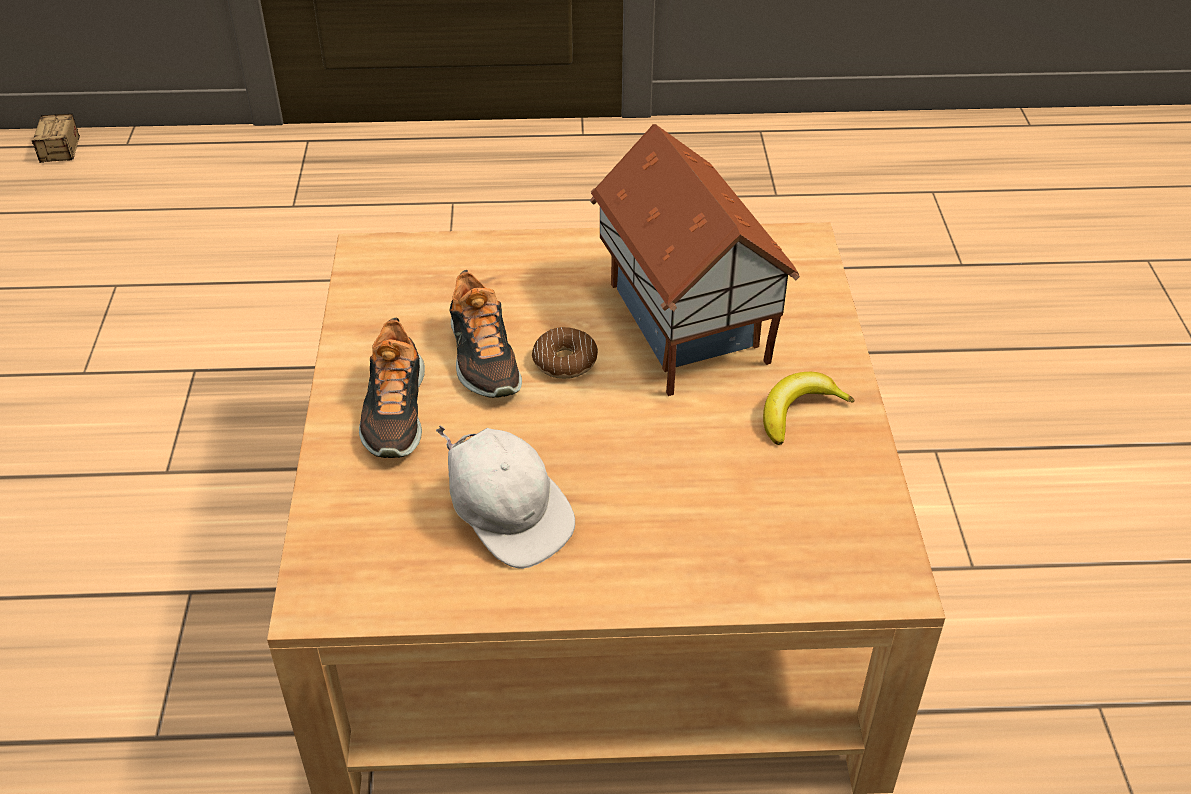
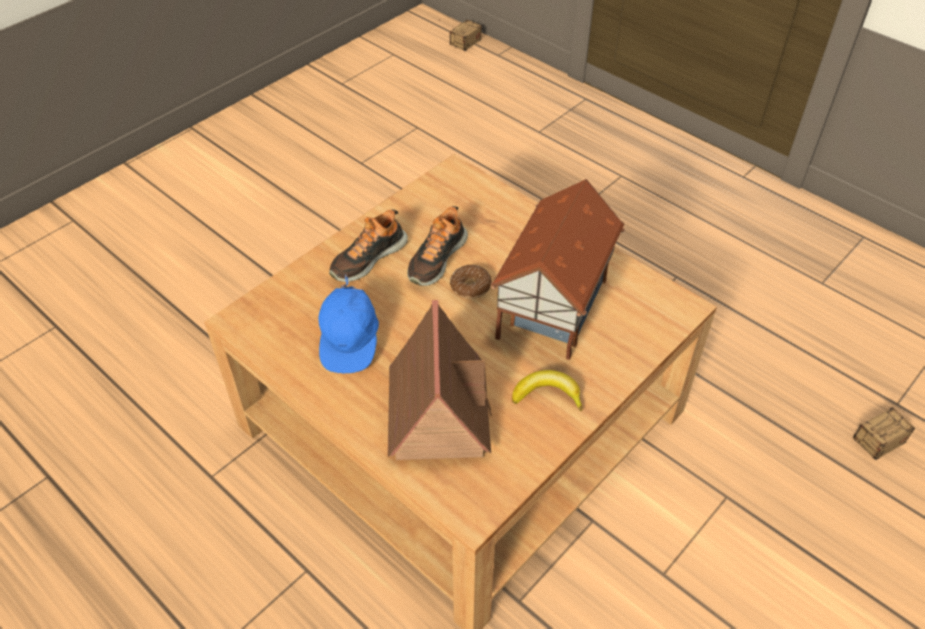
camera: 45 degrees right, 5 degrees up
(508, 517) = (350, 341): white cap -> blue cap
(711, 511) = (438, 409): none -> toy house
(983, 329) = (857, 453): none -> storage box

